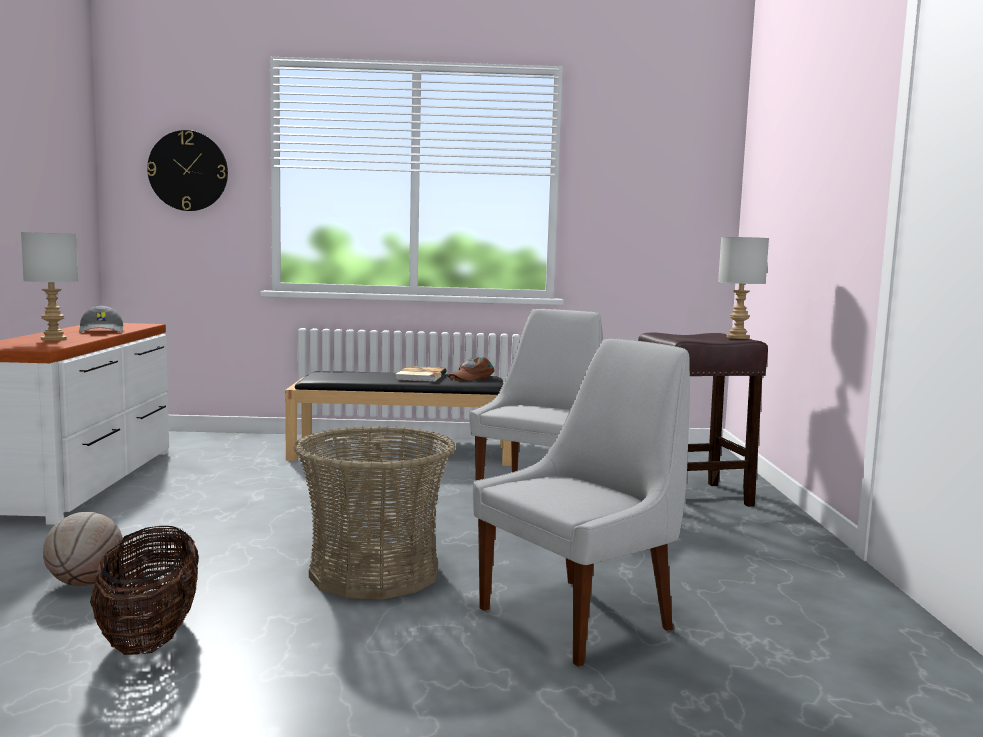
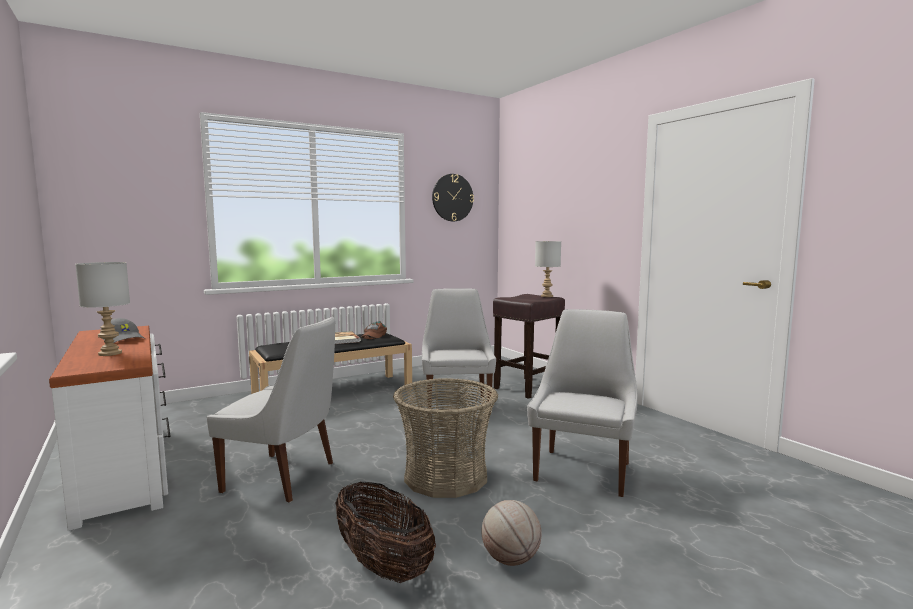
camera: 30 degrees left, 0 degrees up
(85, 582) = (268, 545): basketball -> basketball (510, 559)
(188, 171) = (132, 199): wall clock -> wall clock (452, 197)
(201, 526) = (283, 477): none -> white chair

